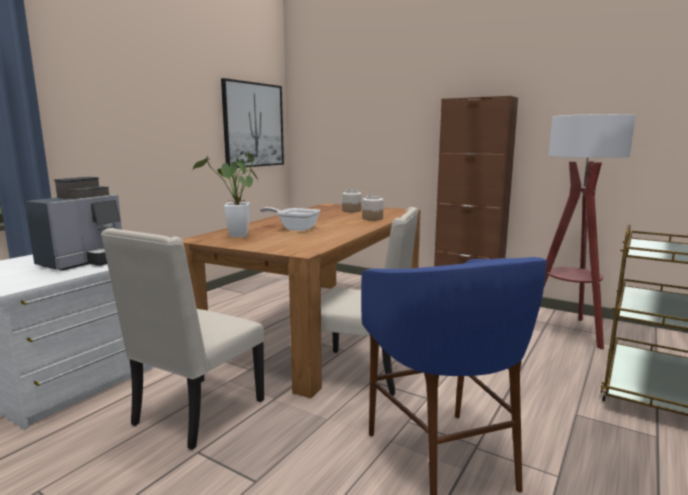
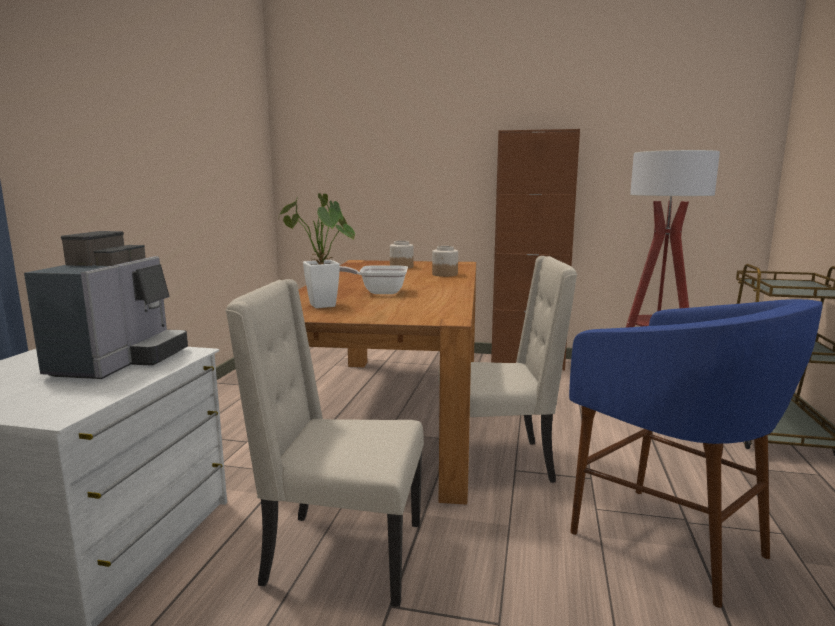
camera: 20 degrees left, 0 degrees up
(196, 413) = (340, 555): beige chair -> beige chair turned 90 degrees clockwise
(253, 125) = (240, 159): picture -> none

